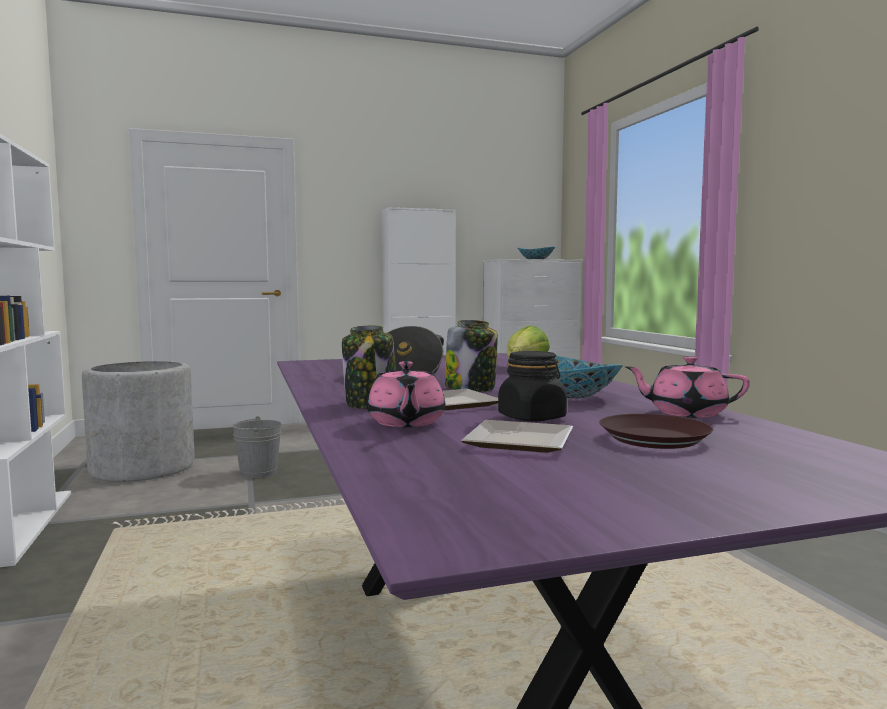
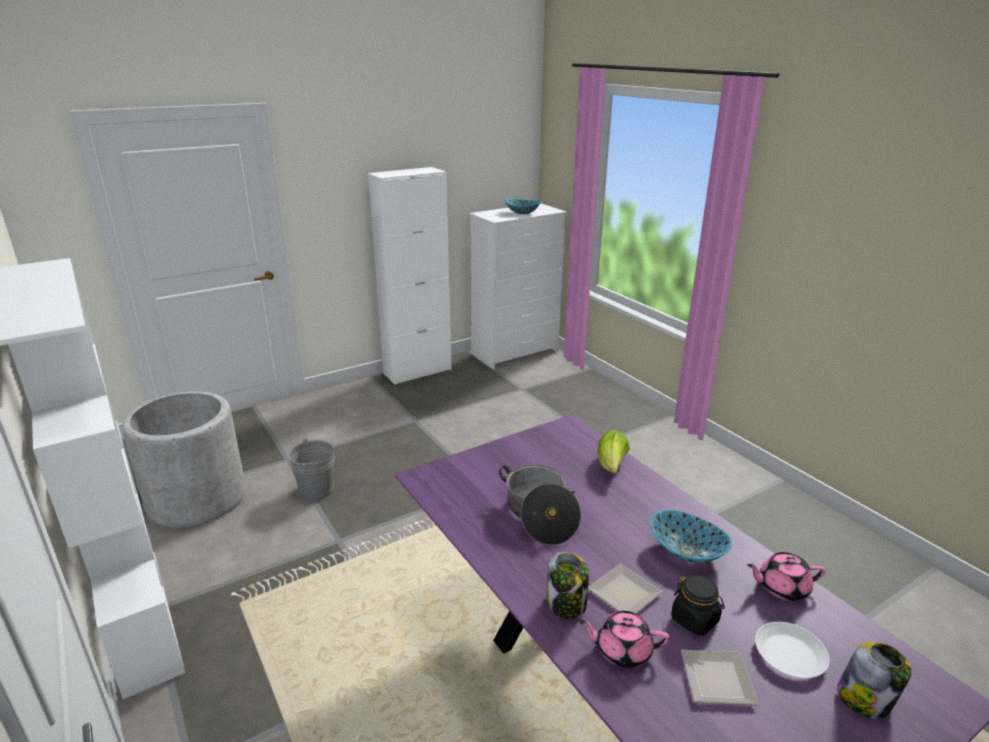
camera: 15 degrees left, 20 degrees up
(406, 423) = (622, 650): pink teapot -> pink teapot turned 120 degrees clockwise
(471, 388) = (610, 544): jar -> jar (865, 699)
(653, 439) = (788, 655): brown plate -> white plate

